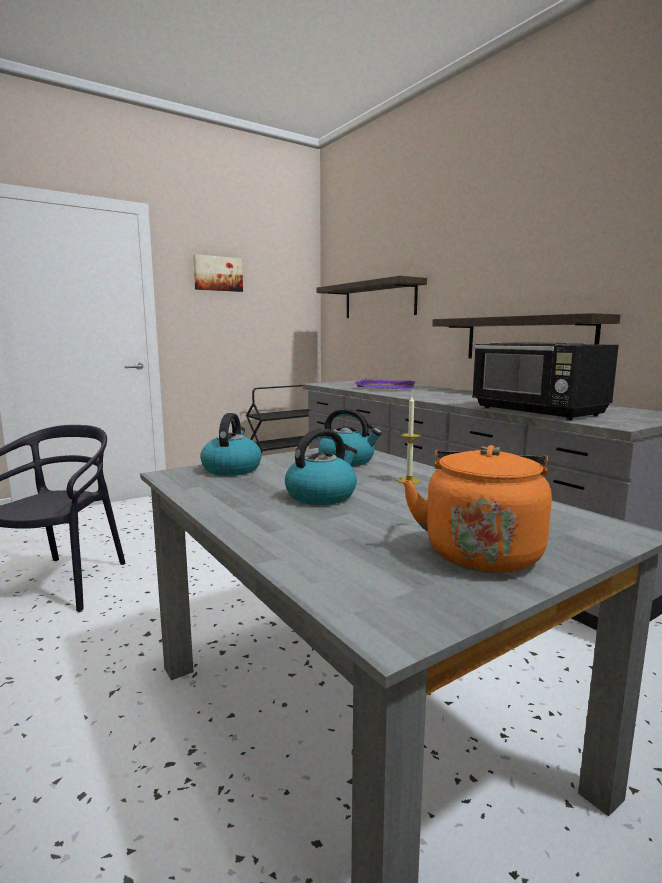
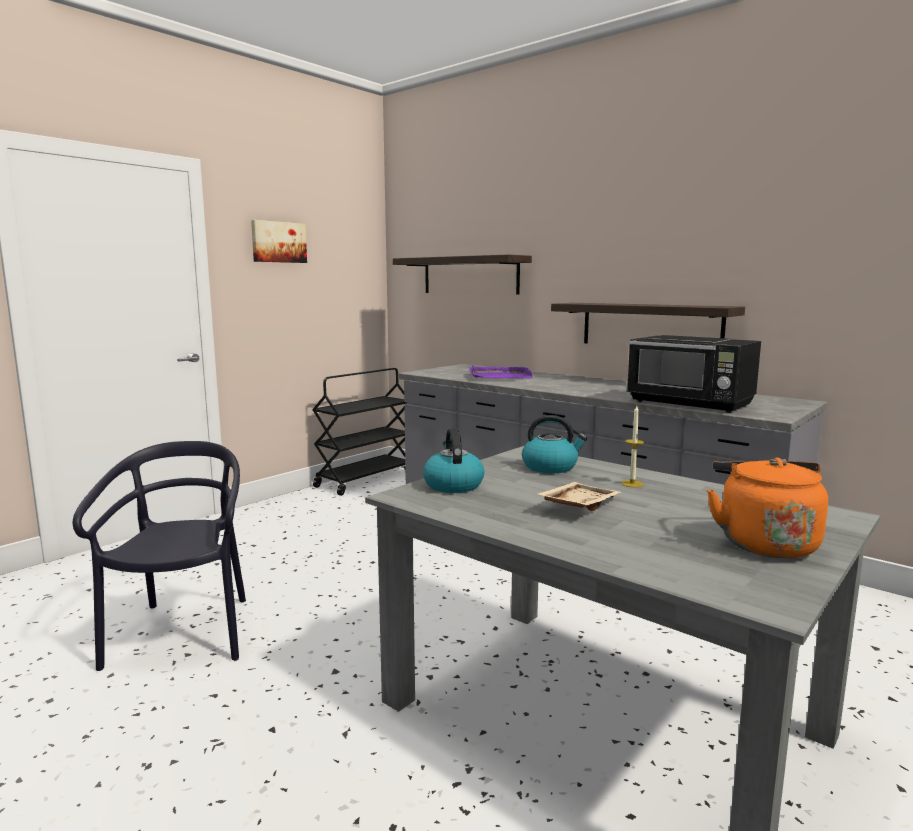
camera: 15 degrees left, 0 degrees up
(322, 495) = (578, 506): kettle -> beige tray

